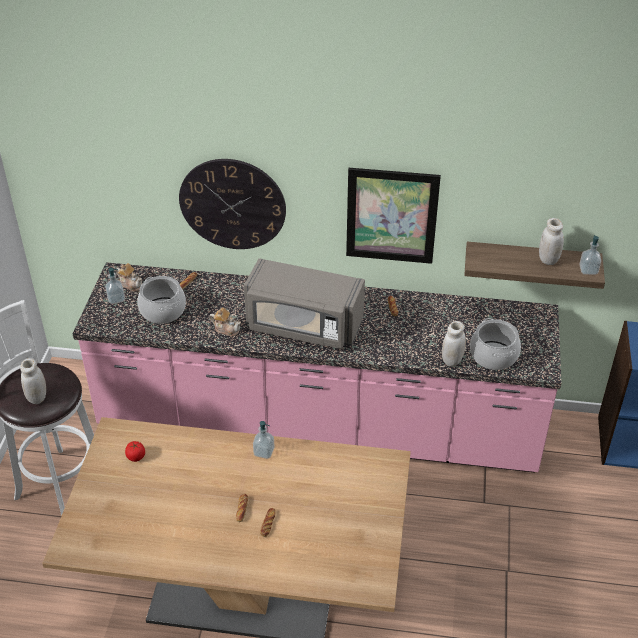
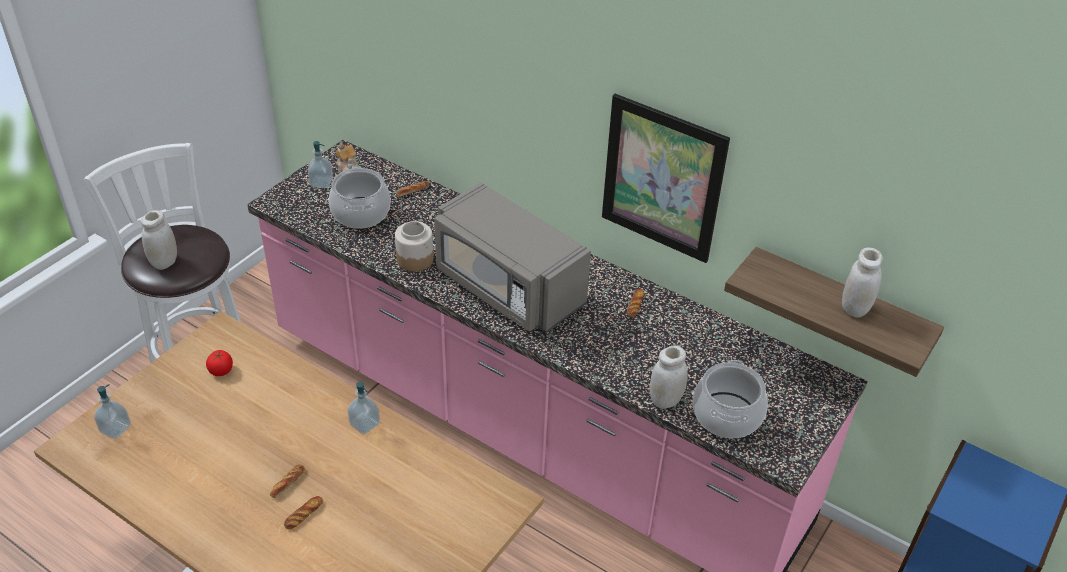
camera: 25 degrees right, 0 degrees up
(226, 329) = (415, 259): teapot -> jar
(232, 204) = (478, 105): wall clock -> none
(588, 270) = (905, 342): soap dispenser -> soap dispenser (115, 429)

